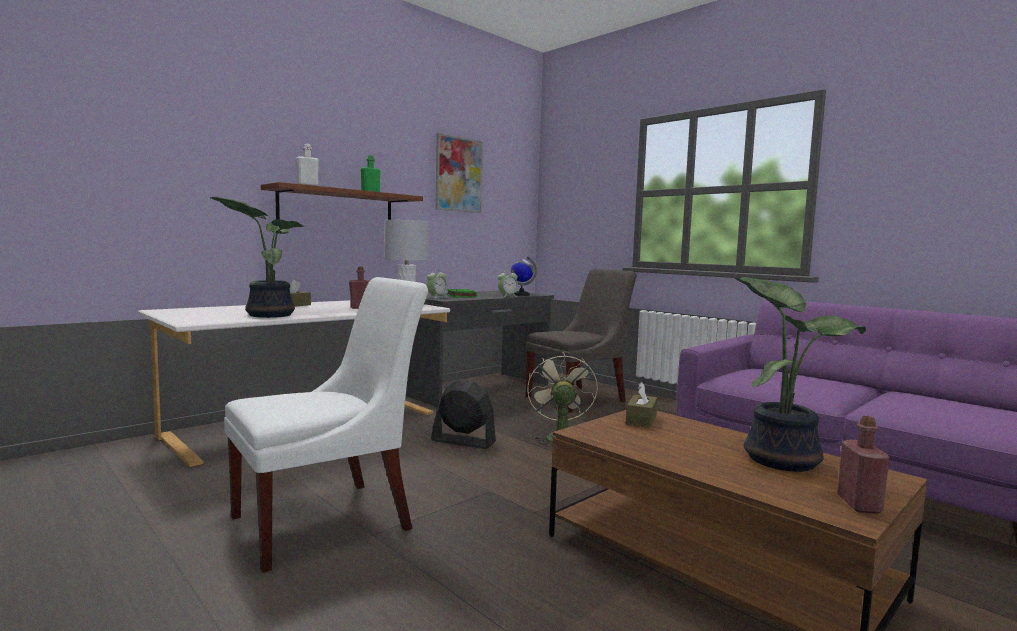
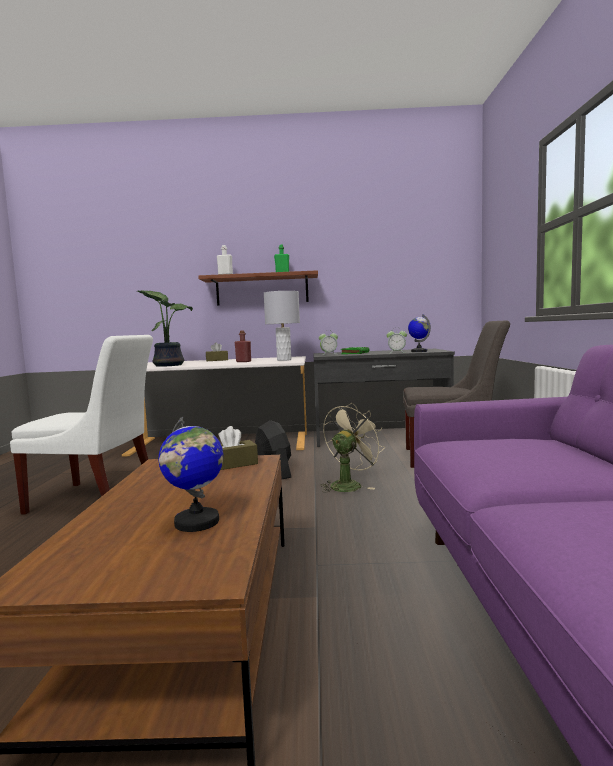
camera: 45 degrees right, 0 degrees up
(458, 174) = (376, 246): picture -> none
(781, 459) = (196, 522): potted plant -> globe
(859, 505) = (74, 580): red bottle -> none

